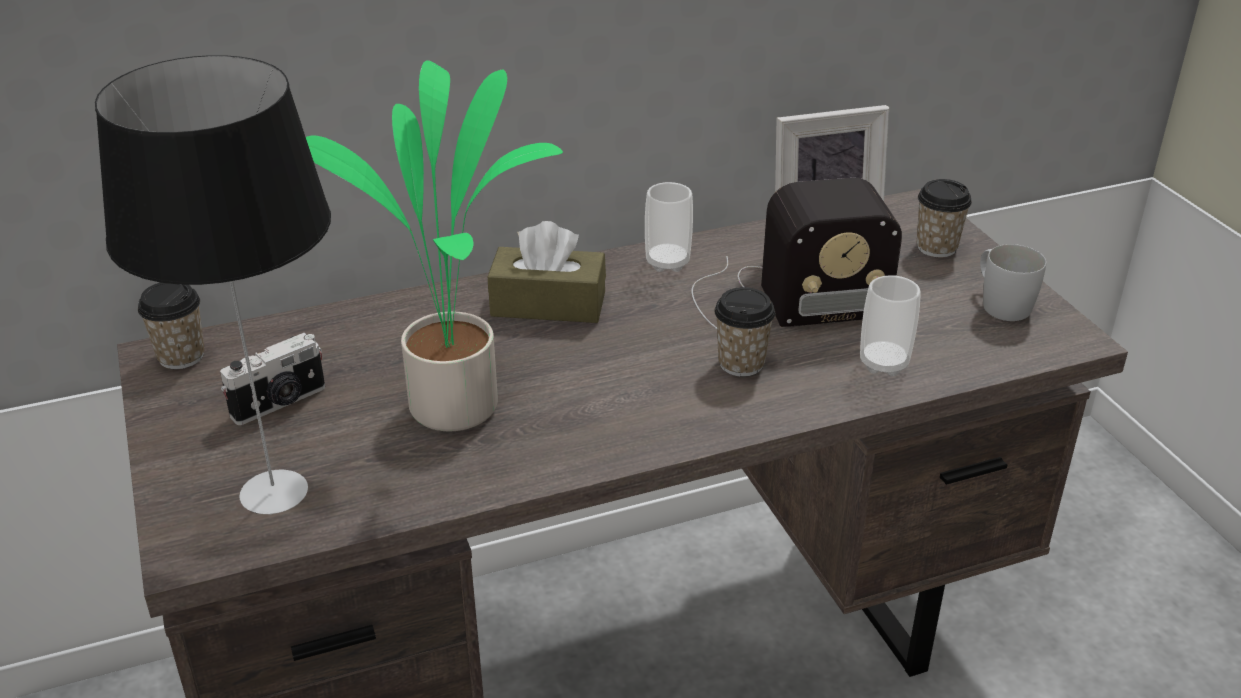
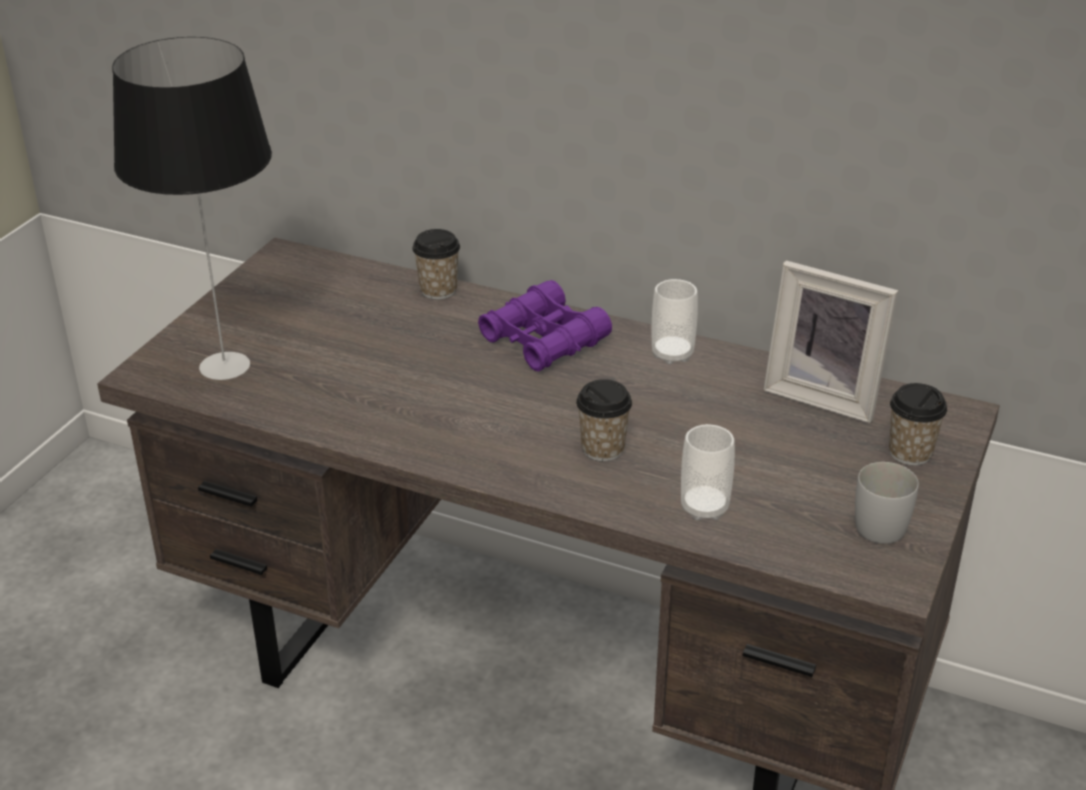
camera: 45 degrees right, 0 degrees up
(181, 356) = (293, 261): cup -> cup (438, 290)
(280, 403) = (300, 317): camera -> none
(459, 404) = (390, 373): potted plant -> none
(548, 304) = (543, 340): brown tissue box -> purple binoculars
(781, 300) = (709, 423): radio -> none

